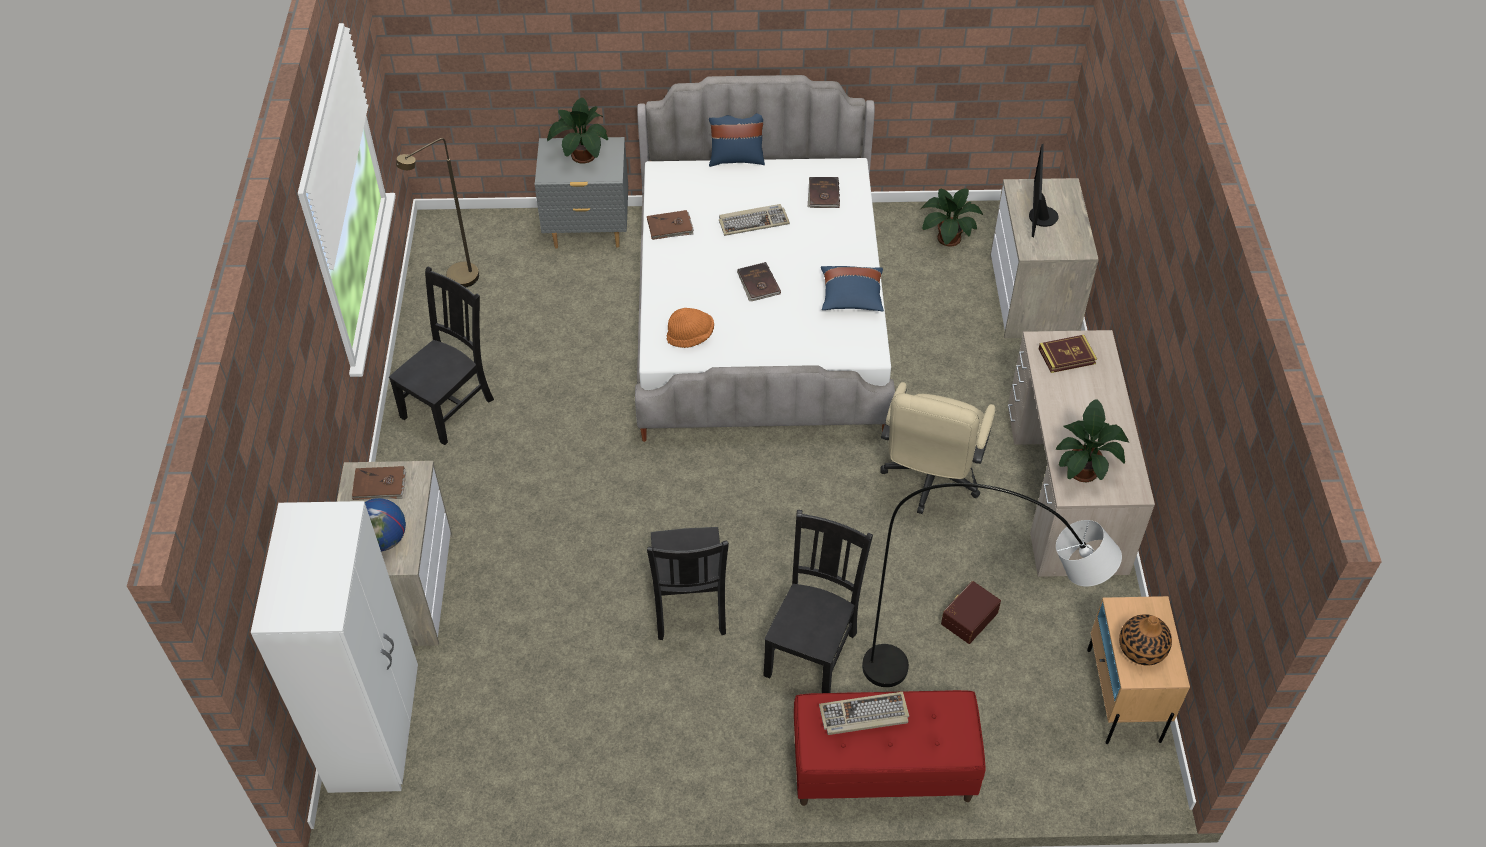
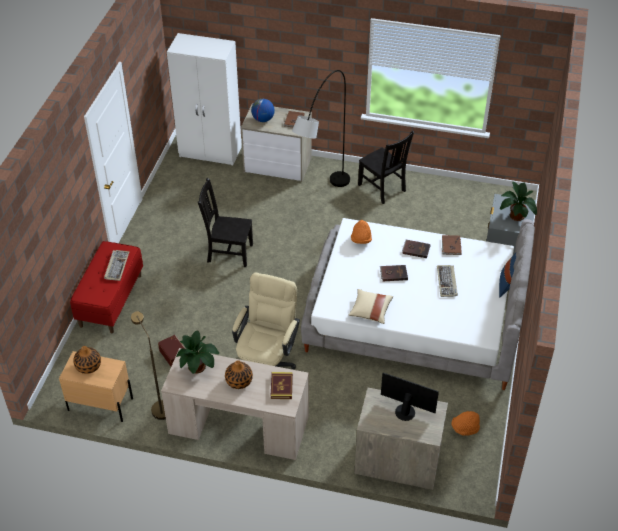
camera: 105 degrees right, 5 degrees down
(456, 282) = (473, 199): brown floor lamp -> brown floor lamp (159, 406)
(812, 651) = (183, 290): black chair -> none
(823, 194) = (465, 319): brown book -> brown book (416, 249)
(851, 297) = (370, 311): blue pillow -> beige pillow
(929, 480) = (267, 363): beige office chair -> beige office chair turned 75 degrees clockwise
(947, 238) = (464, 428): potted plant -> orange hat
(971, 685) = (136, 344): grey floor lamp -> grey floor lamp (321, 203)
(1083, 409) = (239, 381): none -> vase

